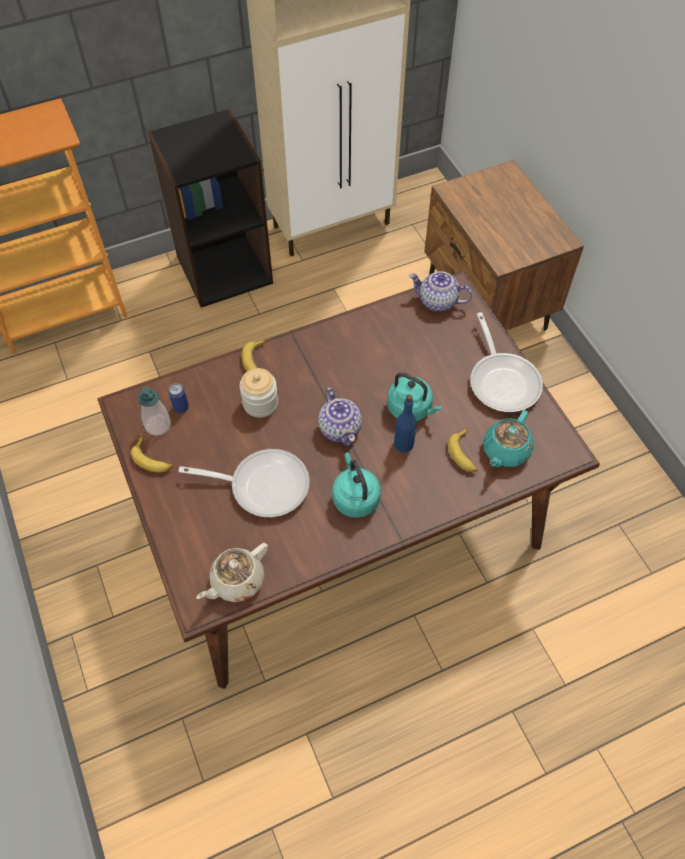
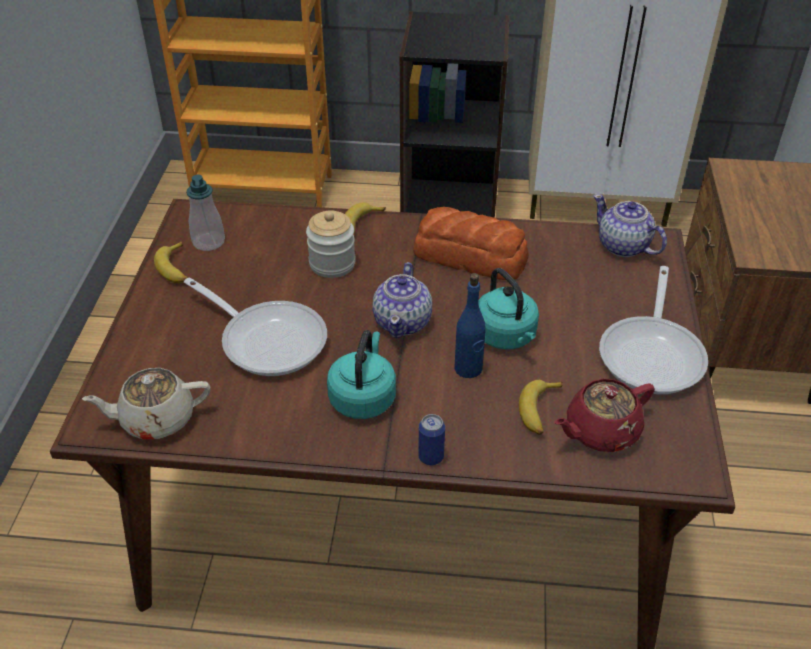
camera: 30 degrees right, 15 degrees down
(181, 407) = (246, 236): can -> can (431, 457)
(348, 354) = (471, 256): none -> bread
(505, 451) = (600, 431): turquoise teapot -> red teapot

